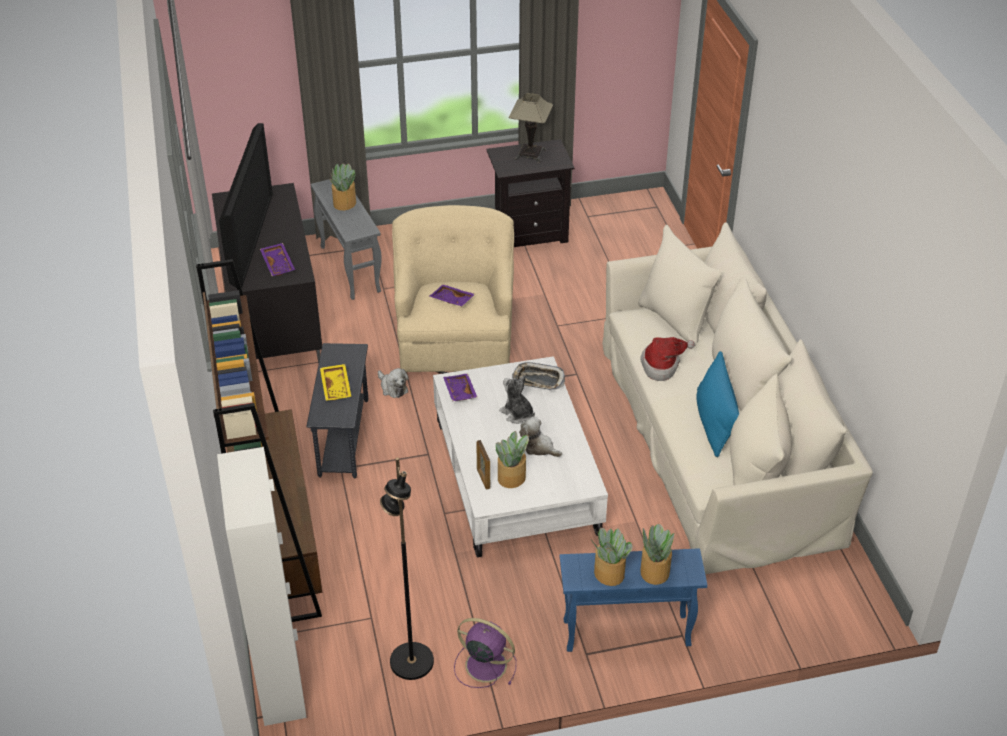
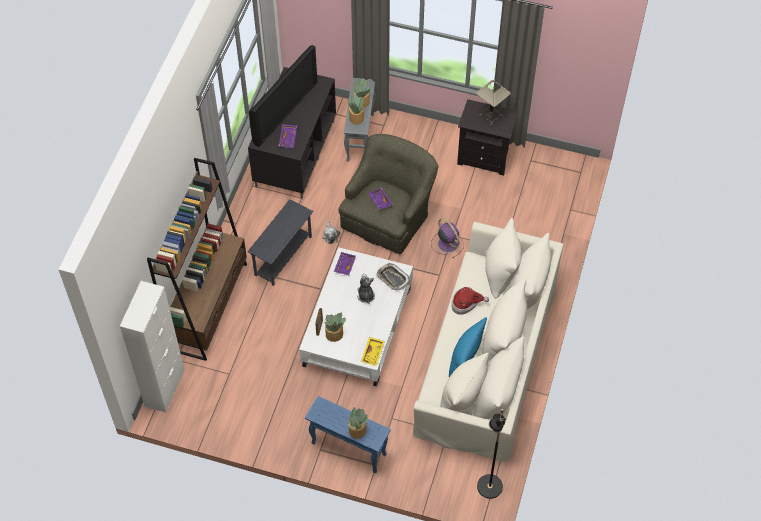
camera: 30 degrees right, 15 degrees up
(337, 387) = (278, 233): yellow tray -> yellow tray (373, 353)
(410, 662) = (232, 408): black floor lamp -> black floor lamp (489, 486)
(455, 336) = (388, 215): beige armchair -> green armchair
(484, 664) = (266, 428): purple fan -> purple fan (447, 243)
(538, 447) = (361, 322): plush toy -> none
(609, 574) = (334, 420): potted plant -> potted plant (356, 118)

